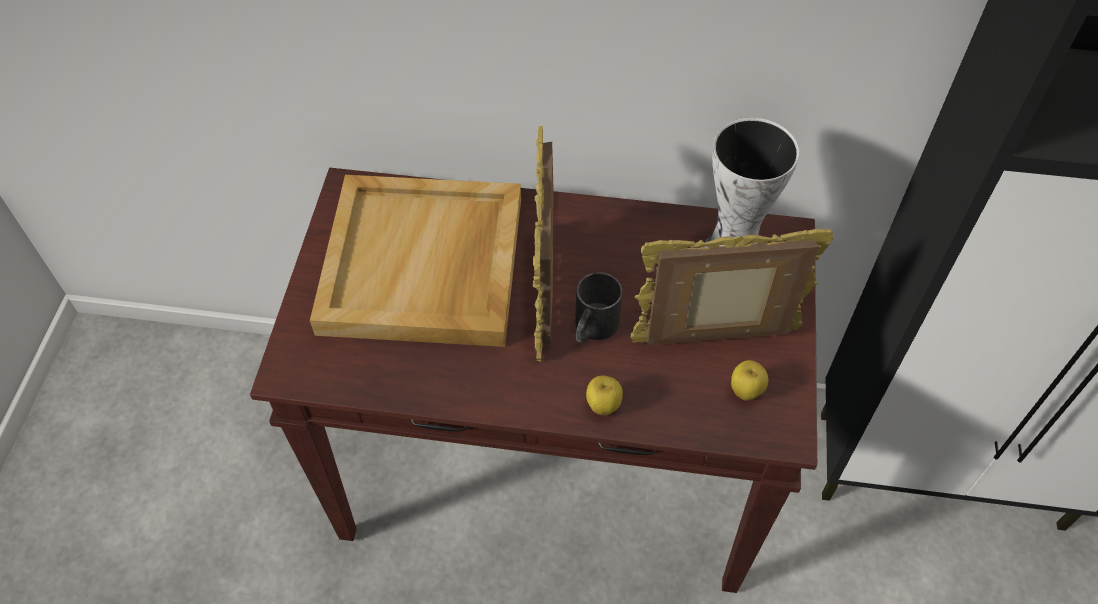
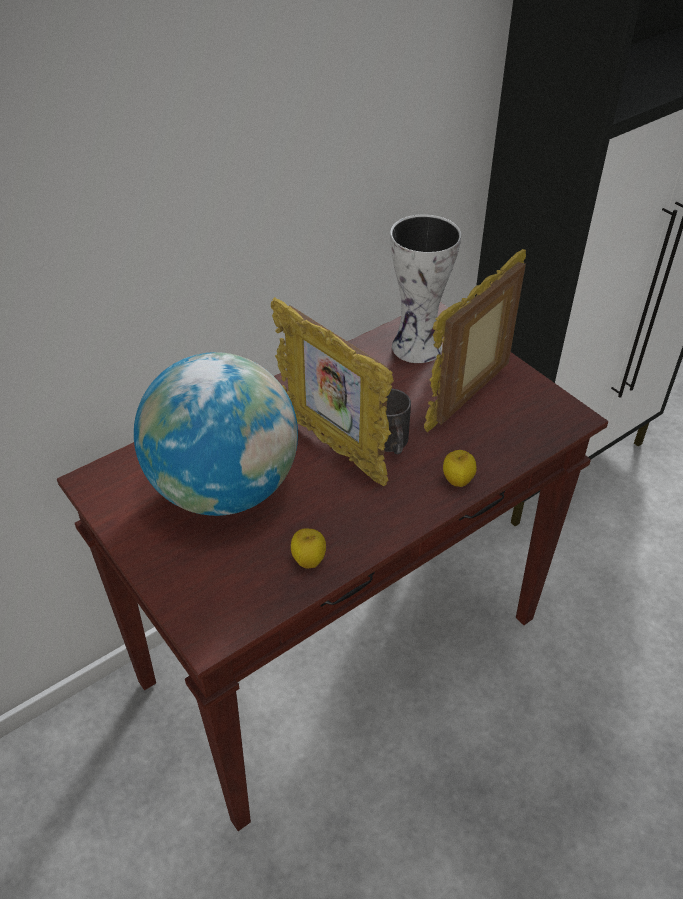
camera: 45 degrees left, 10 degrees down
(424, 266) = (224, 489): beige tray -> globe
(745, 391) = (523, 412): apple -> apple (309, 561)

